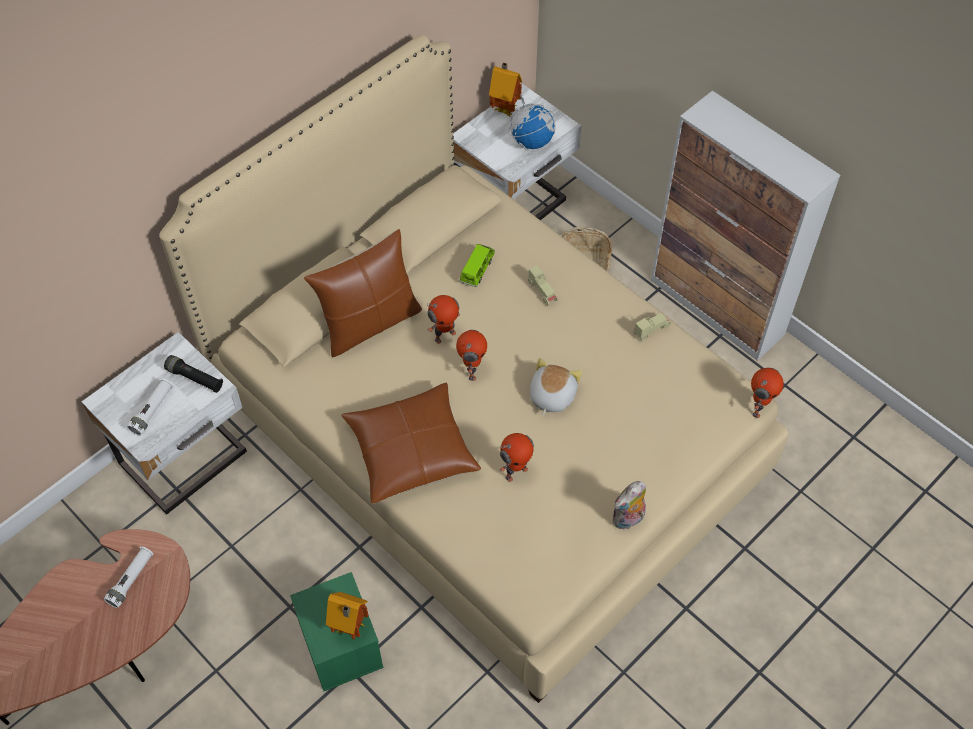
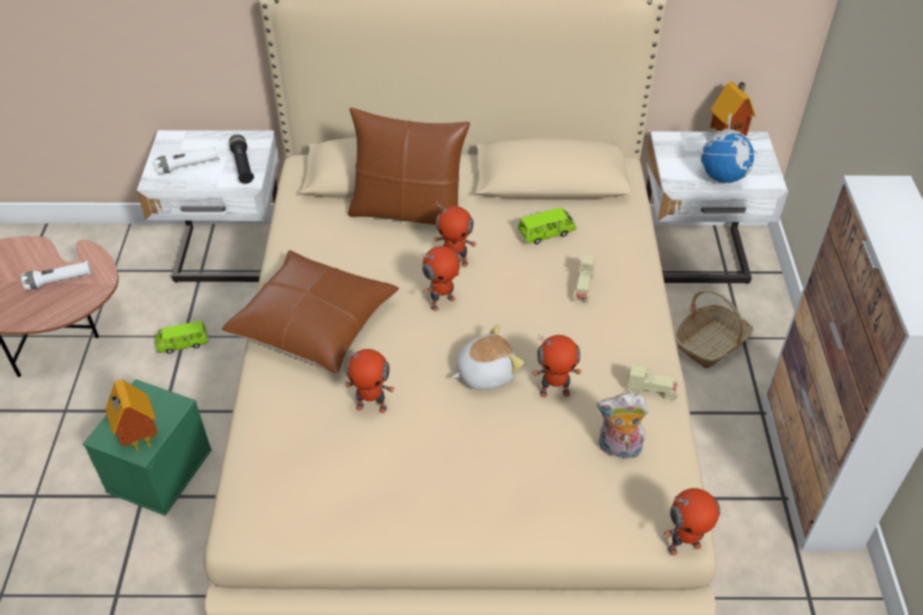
camera: 45 degrees right, 10 degrees down
(238, 552) = (183, 344): none -> green toy car
(602, 374) = (554, 391): none -> toy robot
(628, 520) = (419, 533): plush toy -> plush toy (618, 449)

